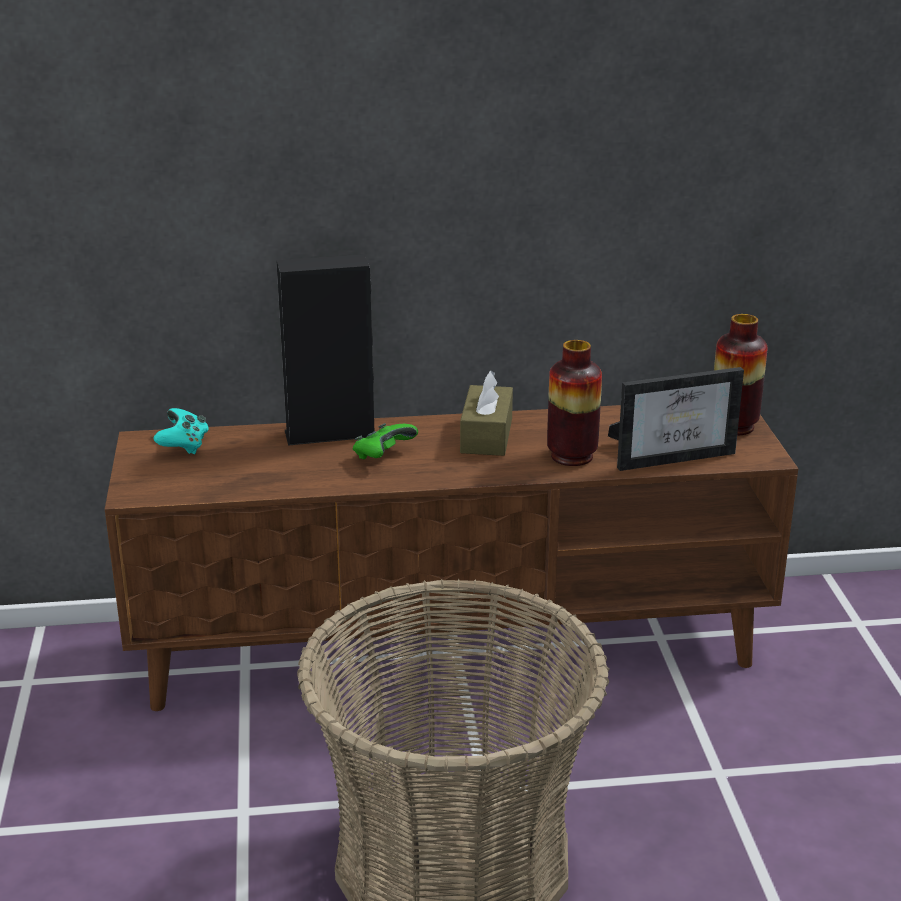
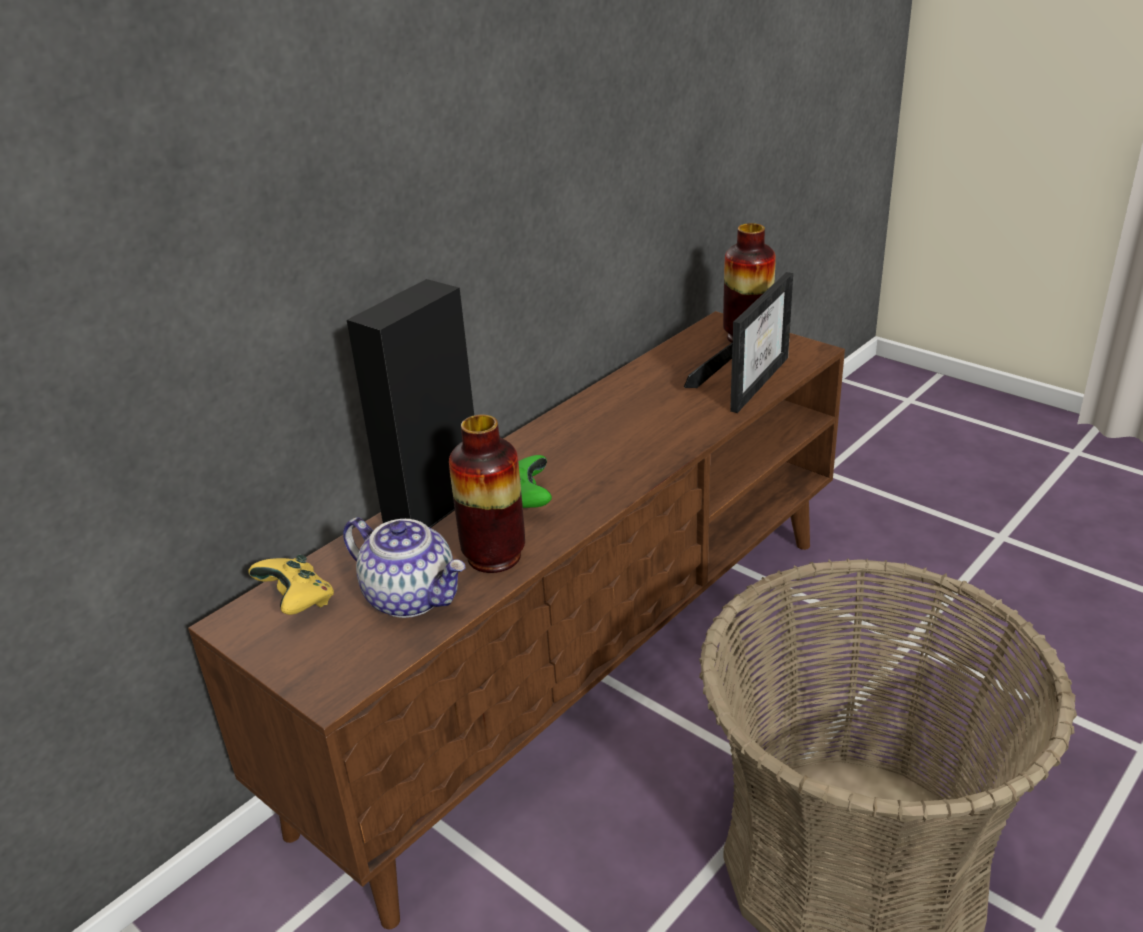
camera: 40 degrees left, 5 degrees up
(184, 446) = (298, 602): turquoise game controller -> yellow game controller
(240, 472) = (412, 597): none -> teapot
(486, 436) = (580, 436): brown tissue box -> none
(572, 456) = (680, 419): vase -> vase (494, 556)

